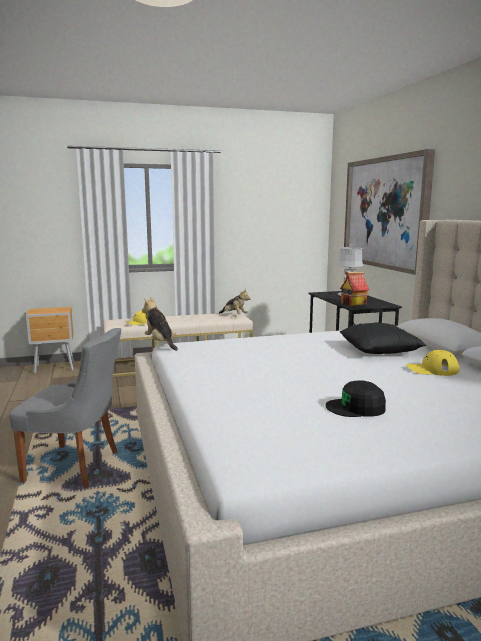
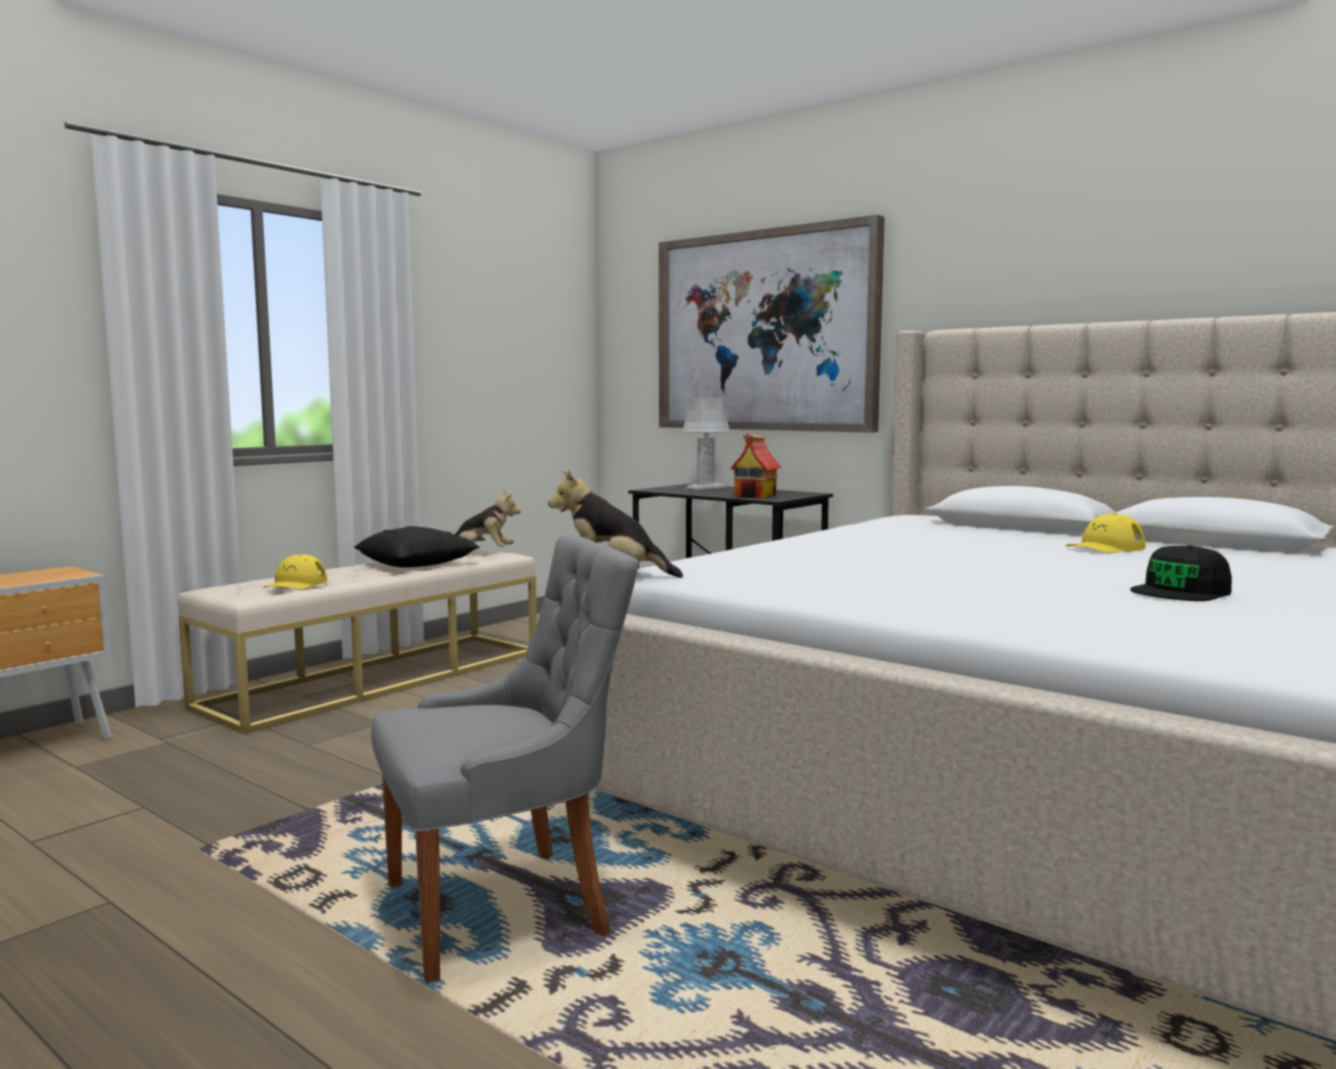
camera: 35 degrees left, 5 degrees down
(380, 350) = (975, 539): black pillow -> black pillow (417, 564)

